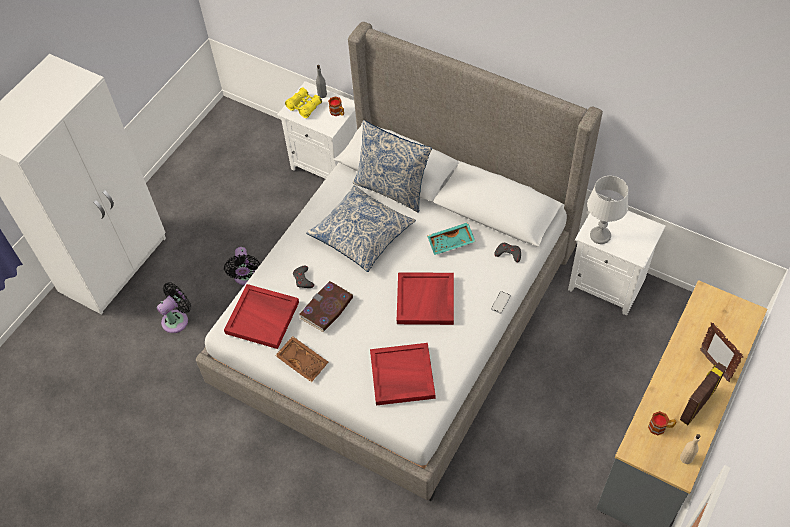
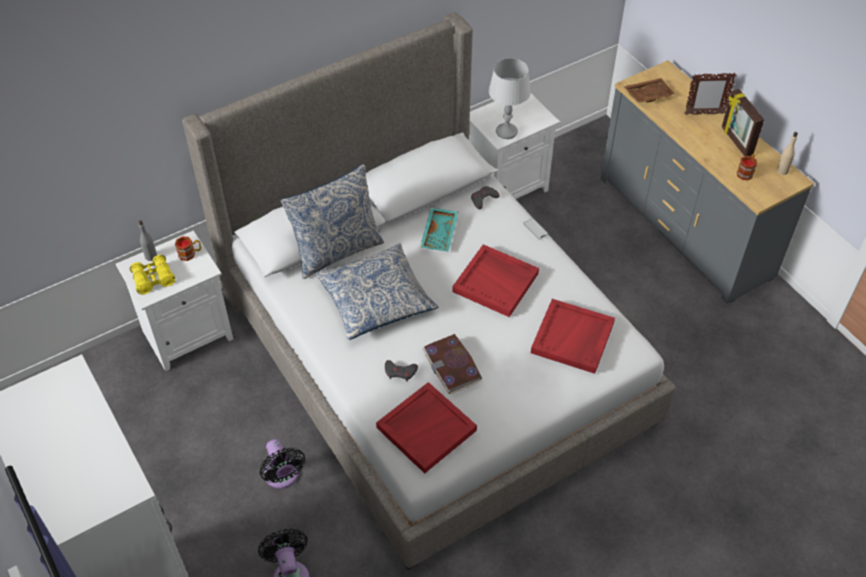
camera: 65 degrees left, 5 degrees down
(246, 277) = (282, 477): black fan -> black fan turned 45 degrees clockwise
(303, 361) = (505, 415): brown tray -> brown tray (648, 95)

